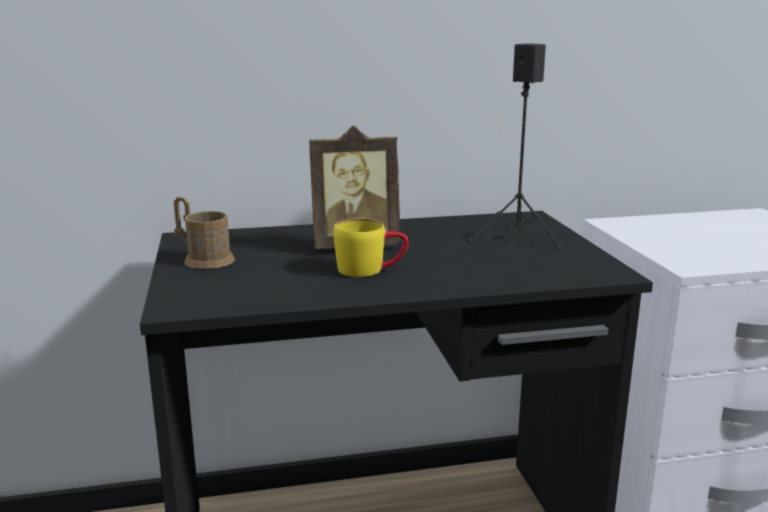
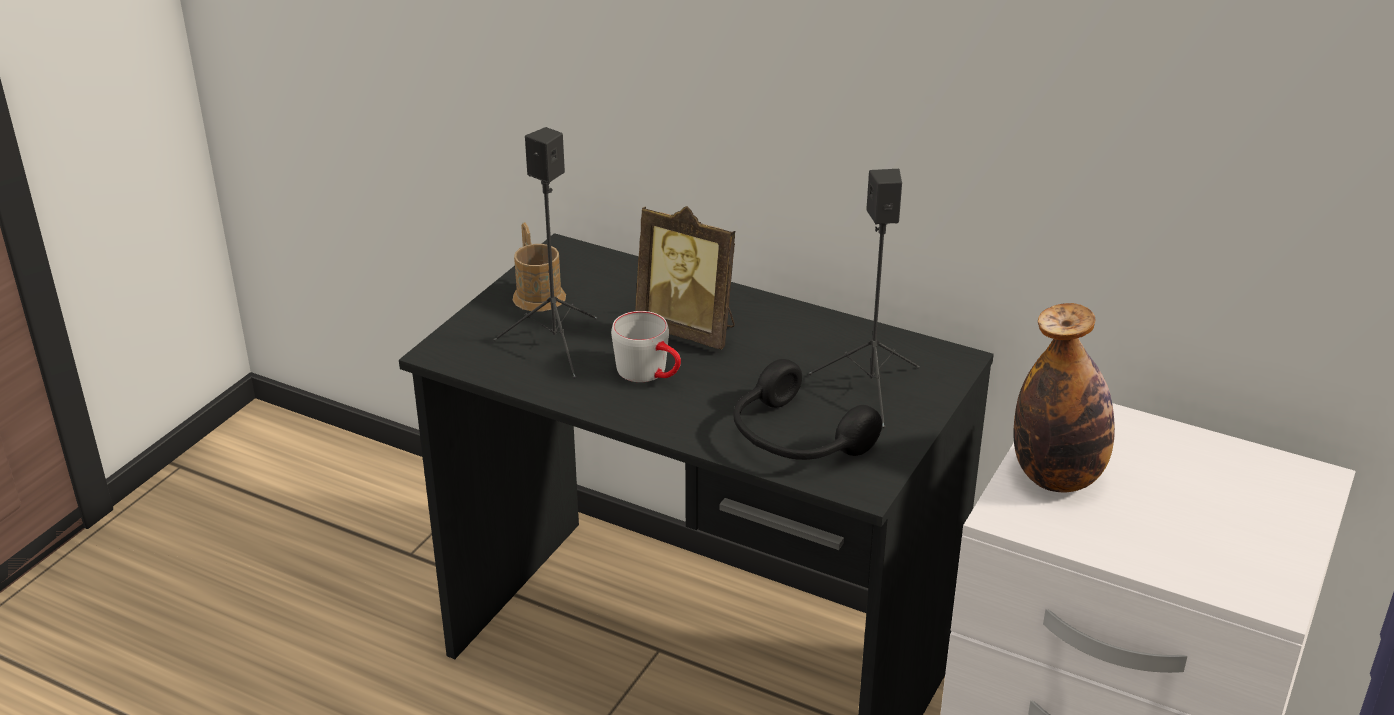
camera: 40 degrees right, 15 degrees up
(271, 277) = (556, 345): none -> black speaker
(371, 269) = (650, 373): yellow mug -> grey mug
(528, 268) = (795, 439): none -> black headphones
(672, 245) = (1057, 477): none -> bottle

